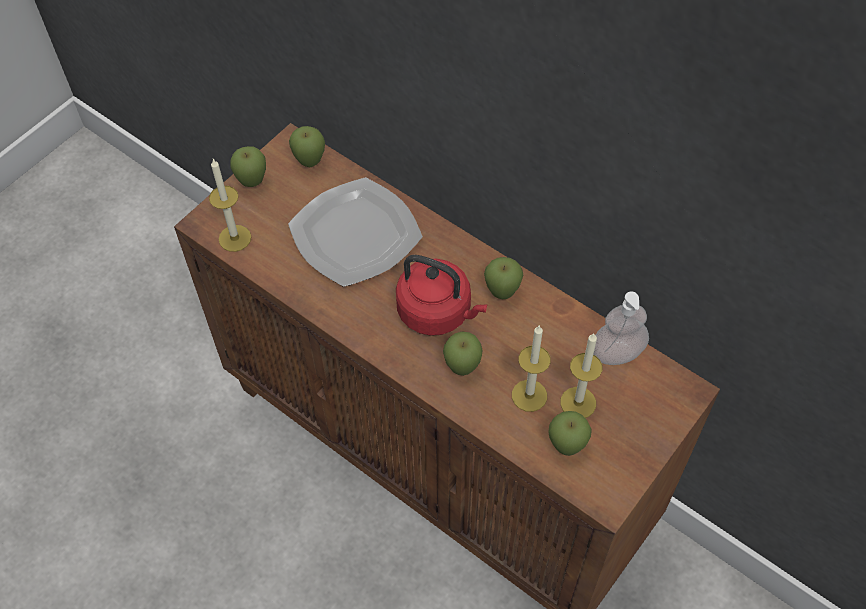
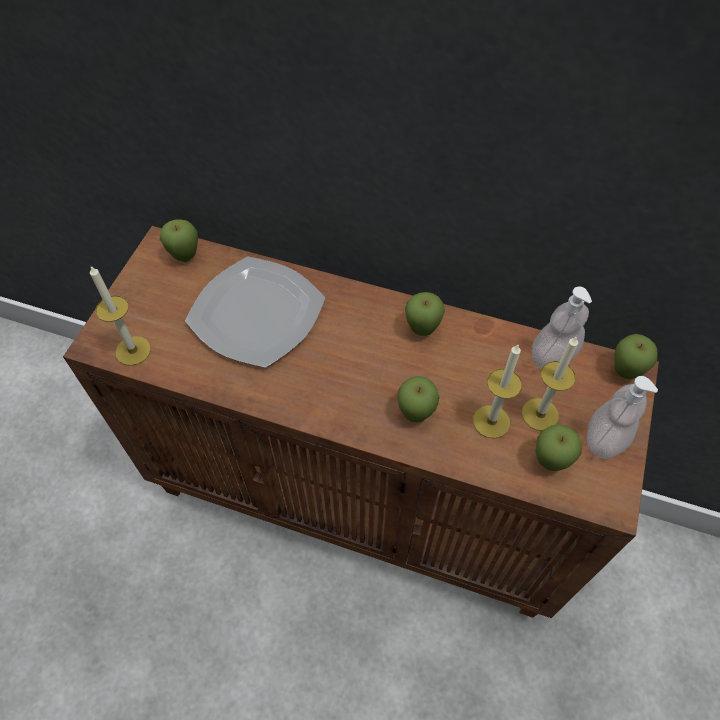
camera: 20 degrees left, 0 degrees up
(252, 183) = (133, 291): apple -> apple (624, 372)
(438, 312) = (368, 366): red kettle -> none
(629, 443) = (605, 439): none -> soap dispenser

